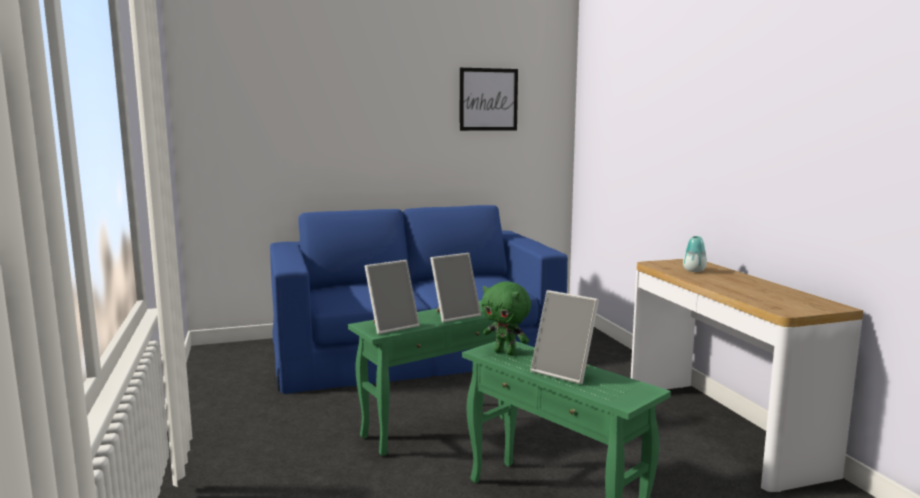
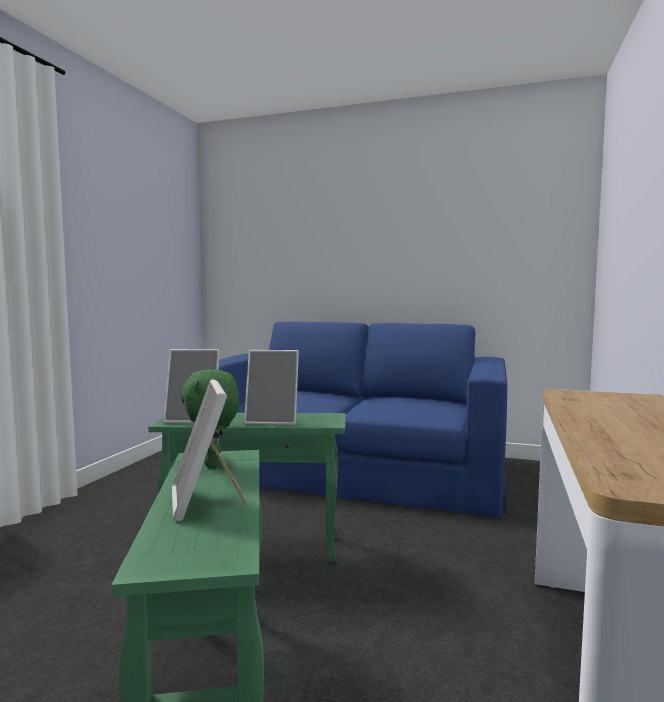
camera: 35 degrees right, 5 degrees down
(488, 99) = (481, 211): picture -> none
(694, 270) = (610, 406): vase -> none

